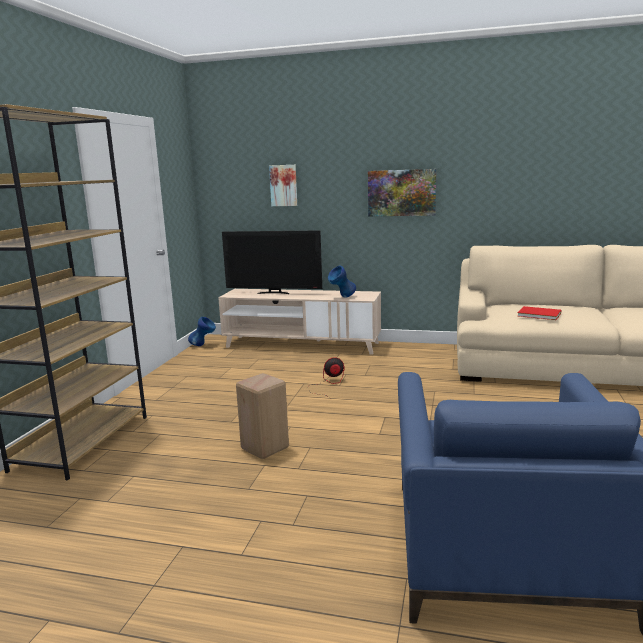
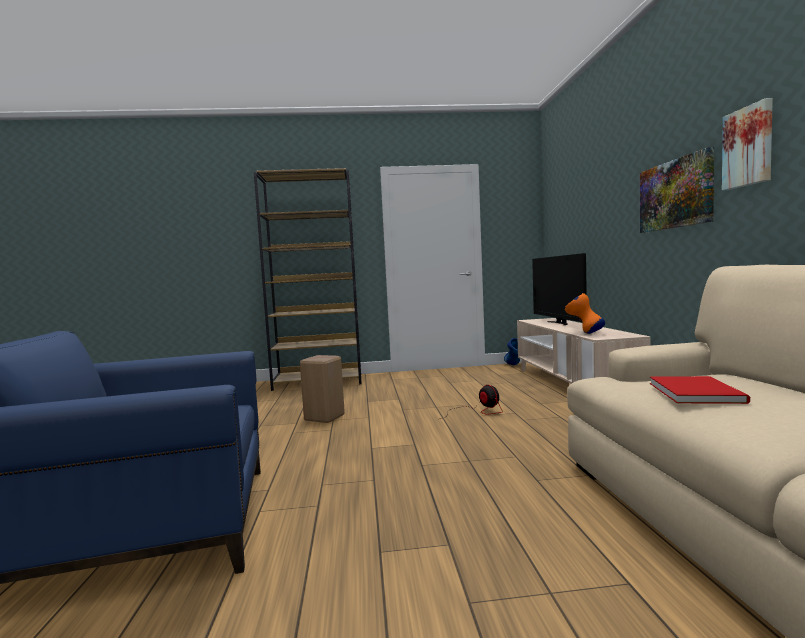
camera: 70 degrees right, 10 degrees down
(283, 185) = (585, 207): picture -> picture (749, 146)
(342, 297) = (584, 333): blue vase -> orange vase

